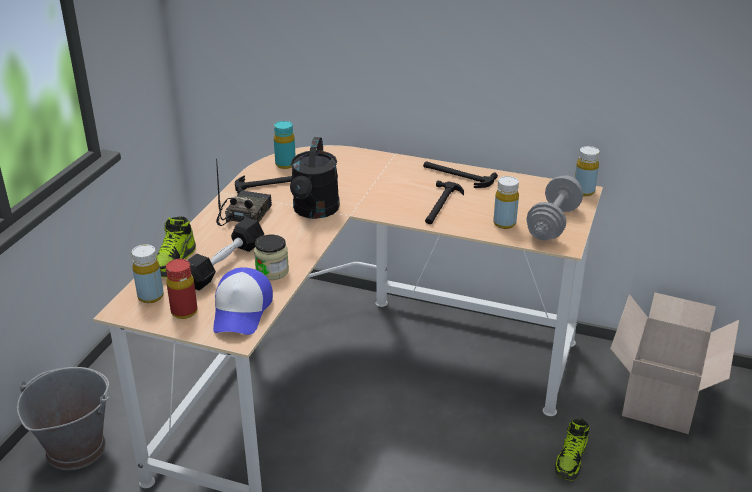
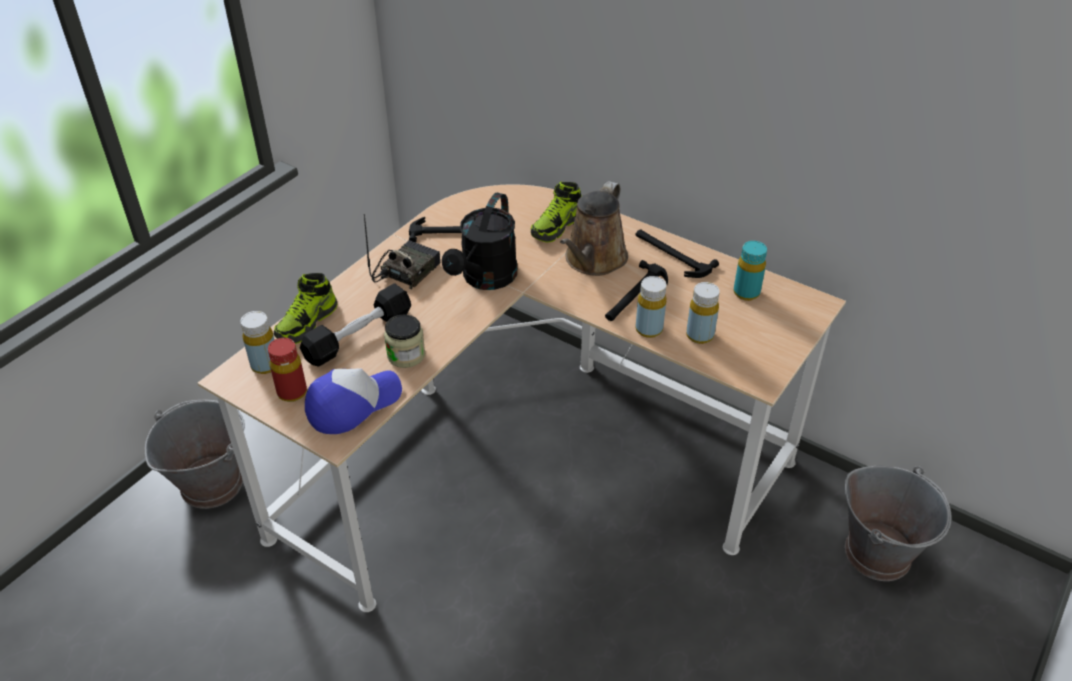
camera: 15 degrees right, 10 degrees up
(242, 311) = (353, 404): cap -> cap turned 150 degrees counterclockwise
(285, 164) = (478, 207): turquoise bottle -> turquoise bottle (746, 293)
(397, 187) = (593, 260): none -> brown watering can
(553, 223) = (760, 345): grey dumbbell -> none
(571, 460) = (733, 618): shoe -> shoe (557, 226)
(583, 191) = (818, 304): yellow bottle -> yellow bottle (649, 329)
(663, 393) = (878, 553): cardboard box -> grey bucket

